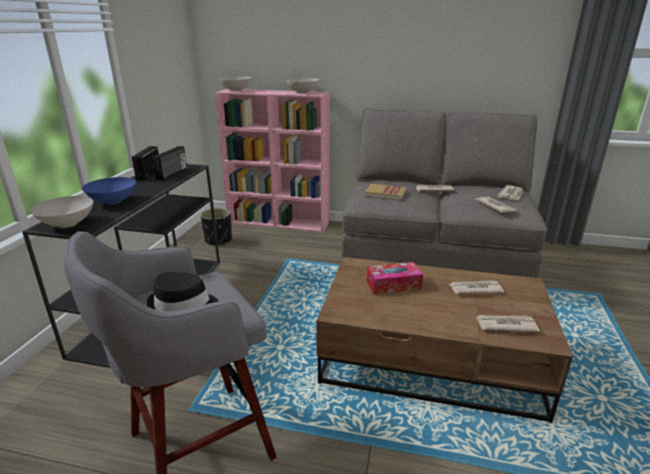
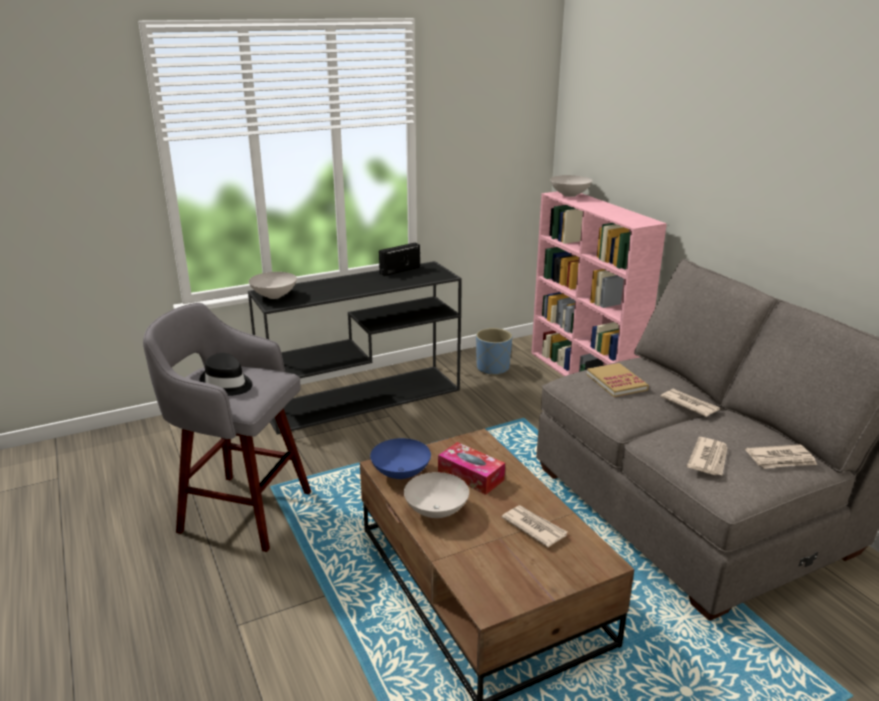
camera: 50 degrees right, 0 degrees up
(113, 202) = (328, 288): blue bowl -> blue bowl (400, 474)
(172, 173) = (416, 277): radio -> none
(218, 240) = (492, 368): black planter -> blue planter
(303, 92) = (630, 216): white bowl -> white bowl (437, 511)
(505, 325) = (485, 568): newspaper -> none

